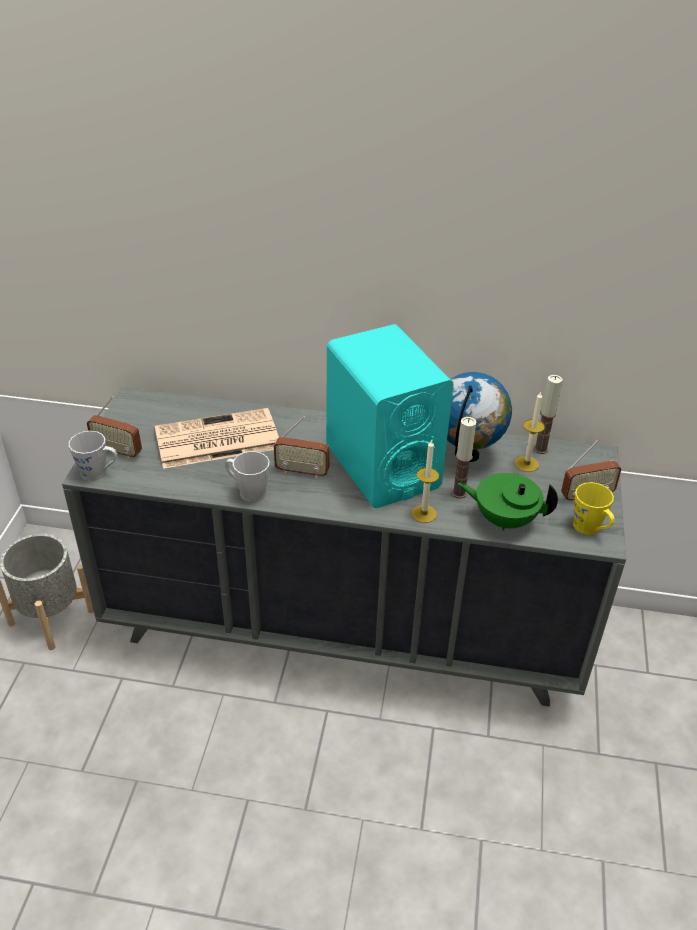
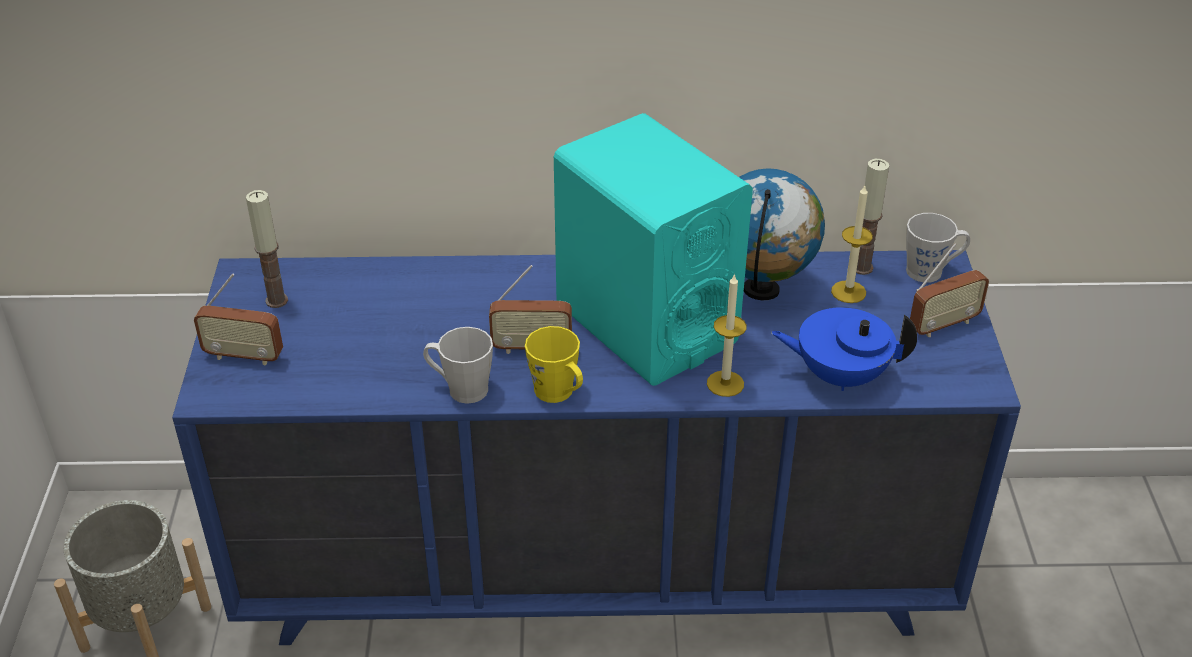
camera: 10 degrees left, 0 degrees up
(98, 473) = (225, 393): grey mug -> grey mug (931, 271)
(215, 440) = (389, 319): newspaper -> none
(346, 627) = (598, 570): grey dresser -> blue dresser
(459, 493) = (766, 346): candle -> candle (276, 300)
(504, 519) = (839, 375): green teapot -> blue teapot
(590, 529) = (961, 371): yellow mug -> yellow mug (558, 393)

